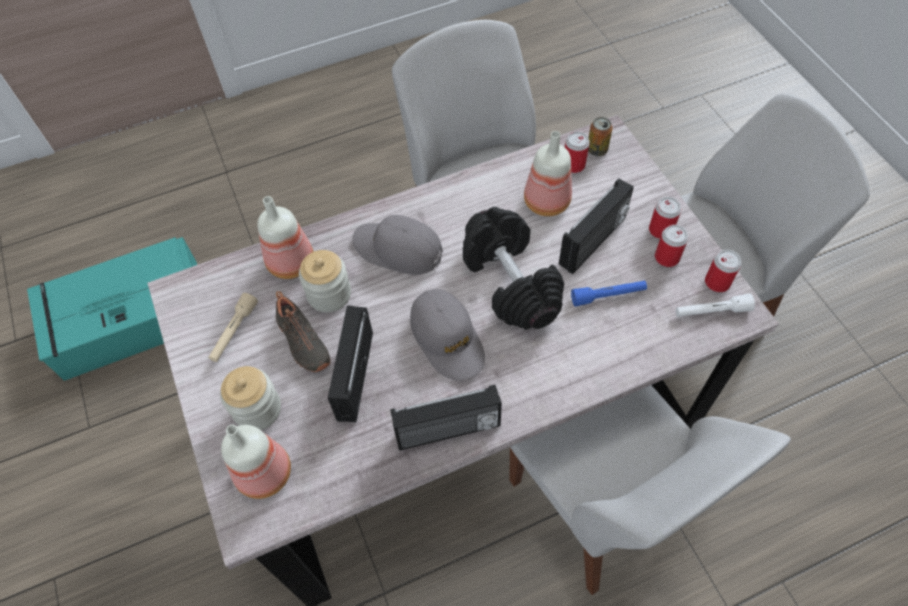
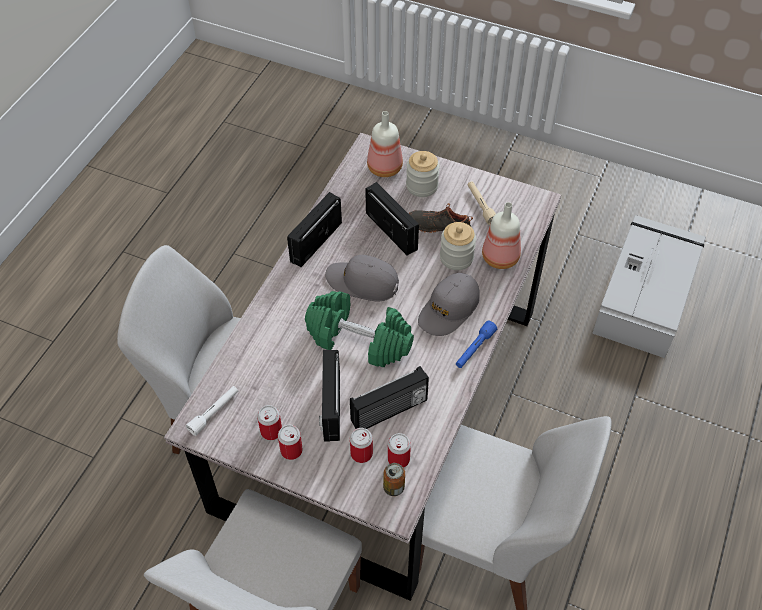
camera: 135 degrees right, 5 degrees down
(130, 319) = (645, 295): turquoise storage box -> grey storage box
(398, 249) = (449, 309): grey cap -> grey cap turned 150 degrees clockwise
(510, 282) = (359, 340): black dumbbell -> green dumbbell
(545, 202) = (389, 412): bottle -> radio
(608, 296) = (290, 375): blue flashlight -> blue flashlight (474, 349)
(717, 282) = (224, 437): can -> can (361, 453)

